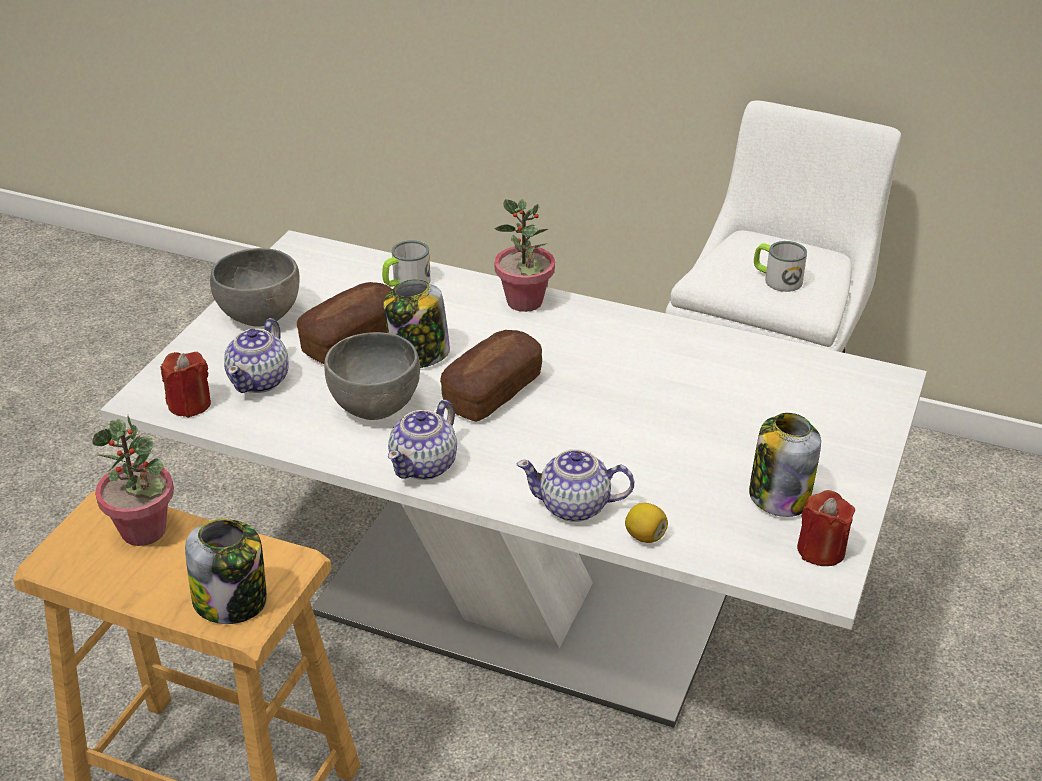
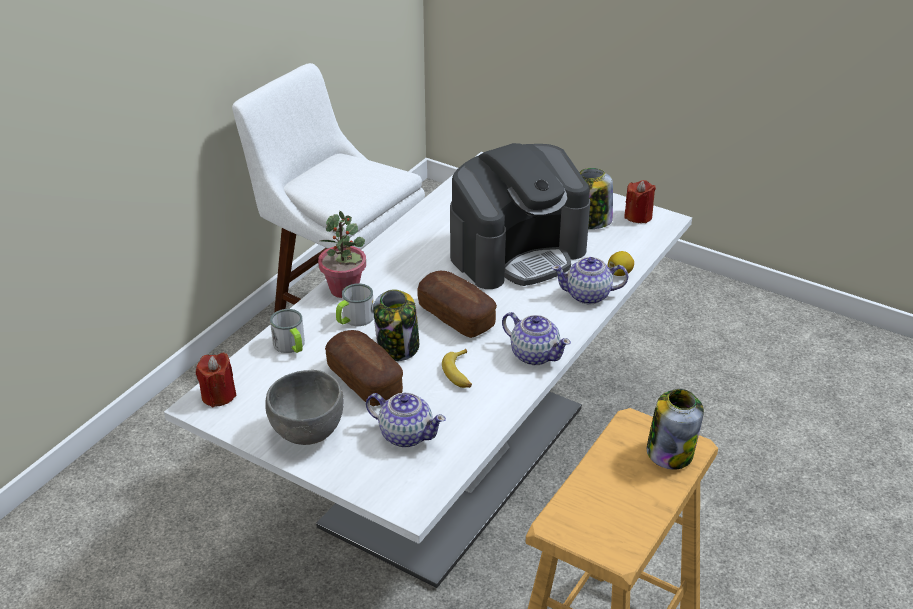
camera: 80 degrees left, 0 degrees up
(144, 530) = (588, 500): potted plant -> none
(189, 404) = (428, 477): red candle -> red candle (218, 395)
(375, 407) = (460, 374): grey bowl -> banana
(575, 506) = (588, 295): teapot -> teapot turned 75 degrees clockwise
(660, 430) = (517, 252): none -> coffee machine
(777, 279) = (362, 181): mug -> mug (354, 319)

